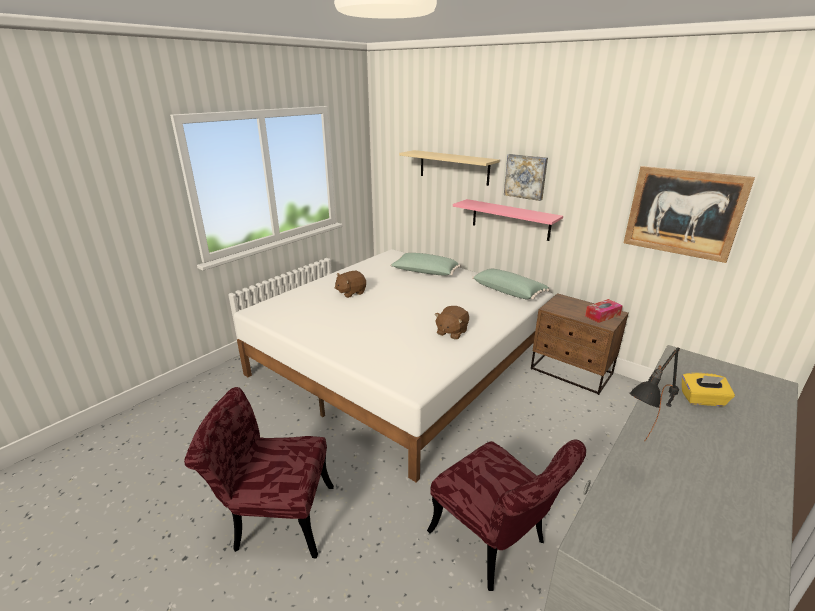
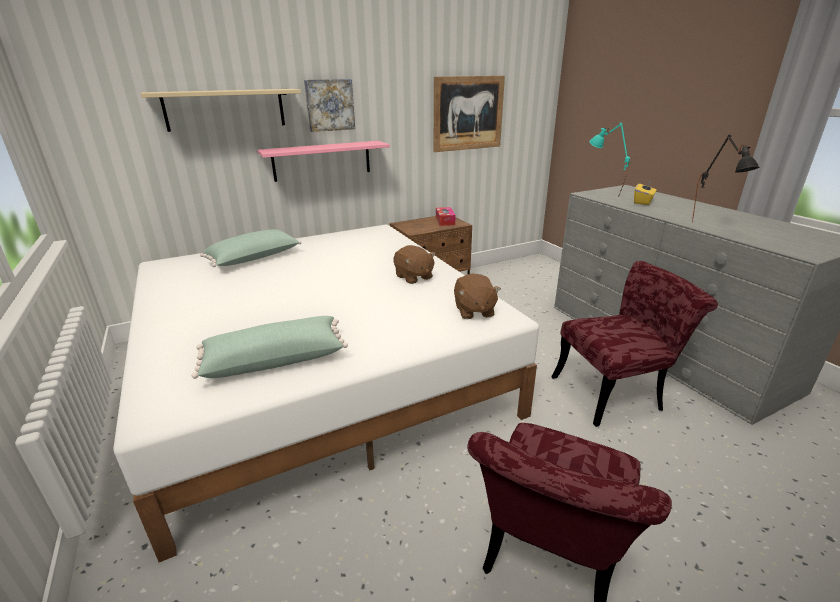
camera: 65 degrees left, 0 degrees up
(351, 292) = (231, 313): brown plush toy -> brown plush toy (473, 311)
(508, 291) = (362, 236): green pillow -> green pillow (274, 359)
(694, 366) = (601, 194): none -> turquoise table lamp

